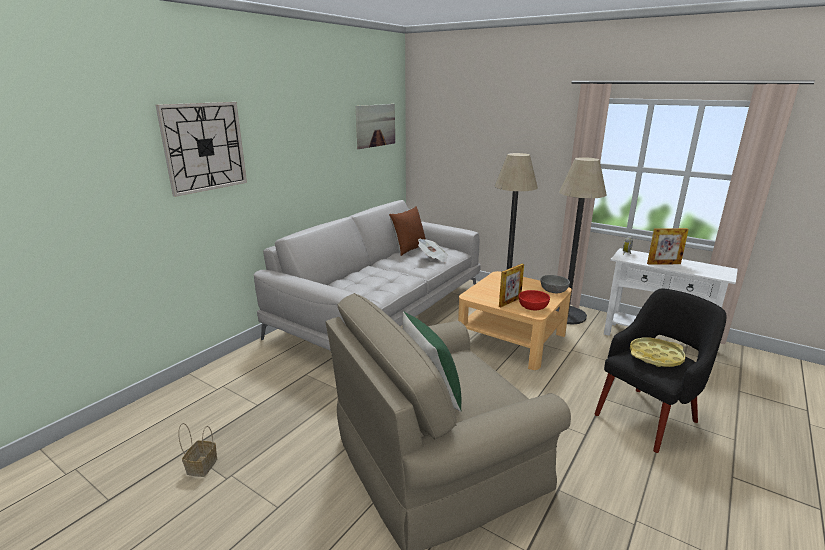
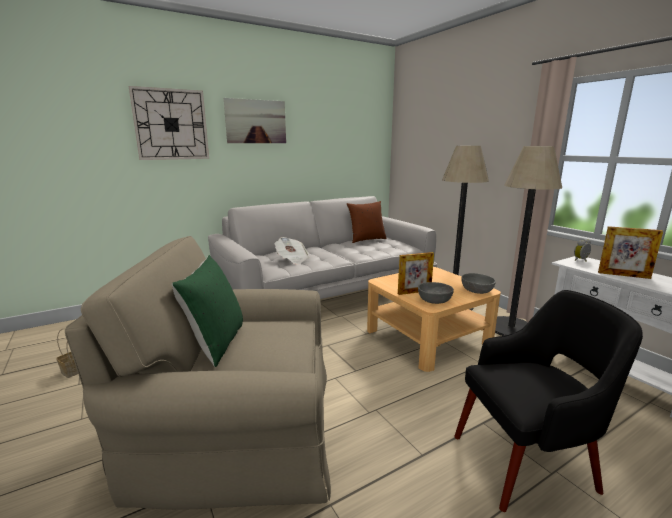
camera: 25 degrees right, 5 degrees down
(375, 125) = (354, 127): picture -> picture (256, 121)
(433, 258) = (379, 248): newspaper -> newspaper (292, 259)
(532, 307) = (434, 300): red bowl -> grey bowl
(656, 356) = (532, 377): yellow tray -> none

